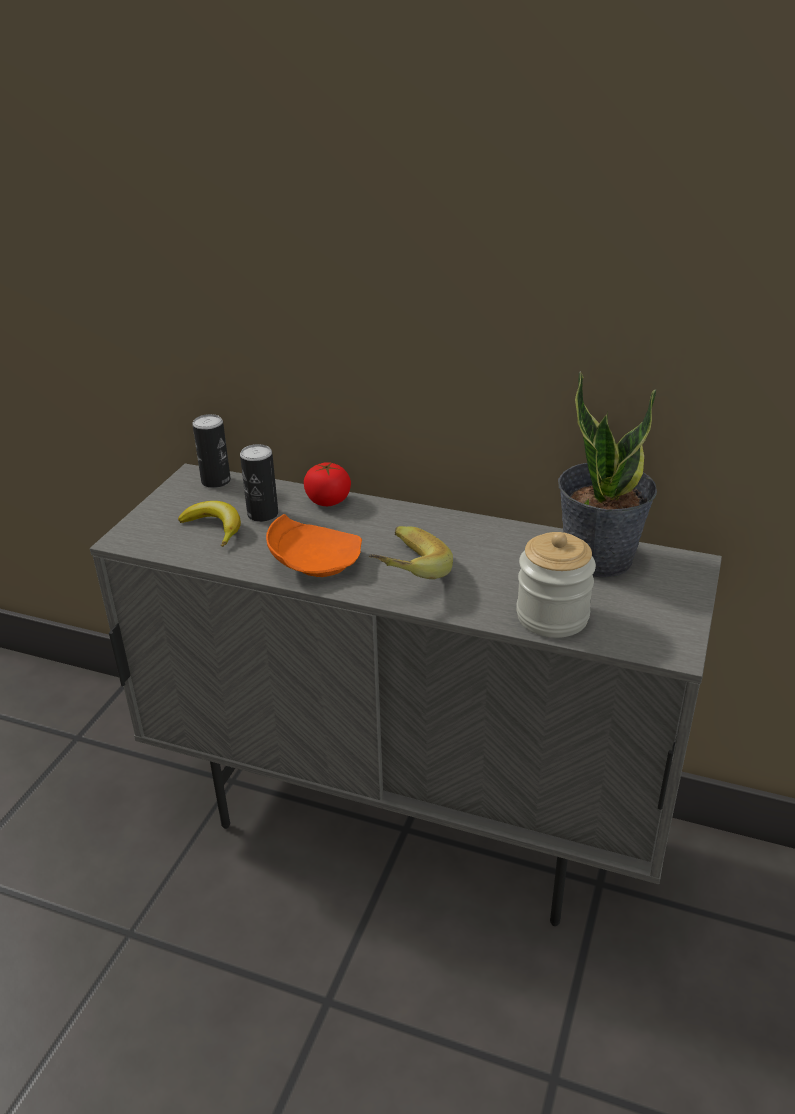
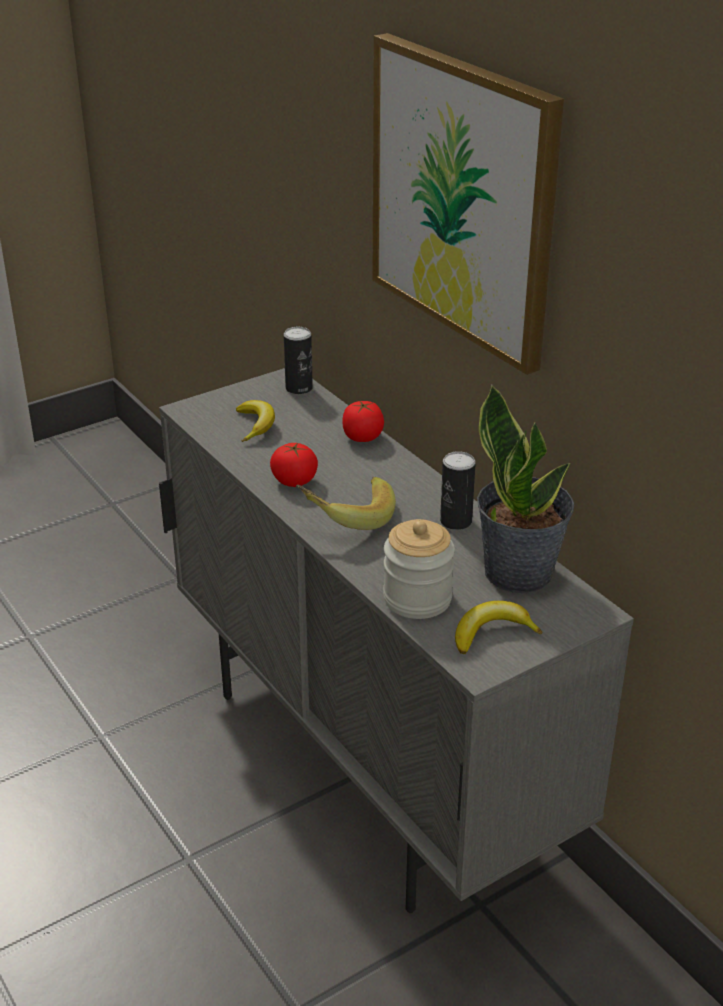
camera: 35 degrees right, 0 degrees up
(263, 514) = (302, 428): can -> can (456, 521)
(314, 562) = (294, 481): orange plate -> tomato
(435, 206) = (463, 199): none -> picture
(646, 617) = (492, 633): none -> banana

